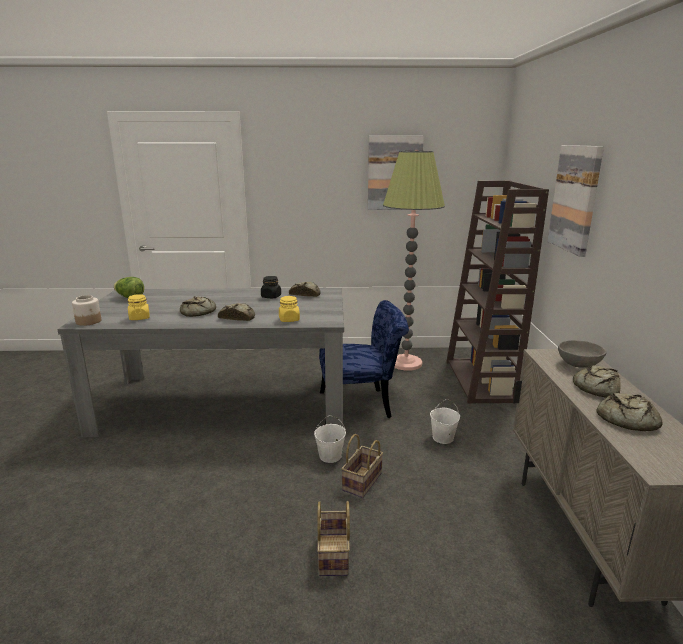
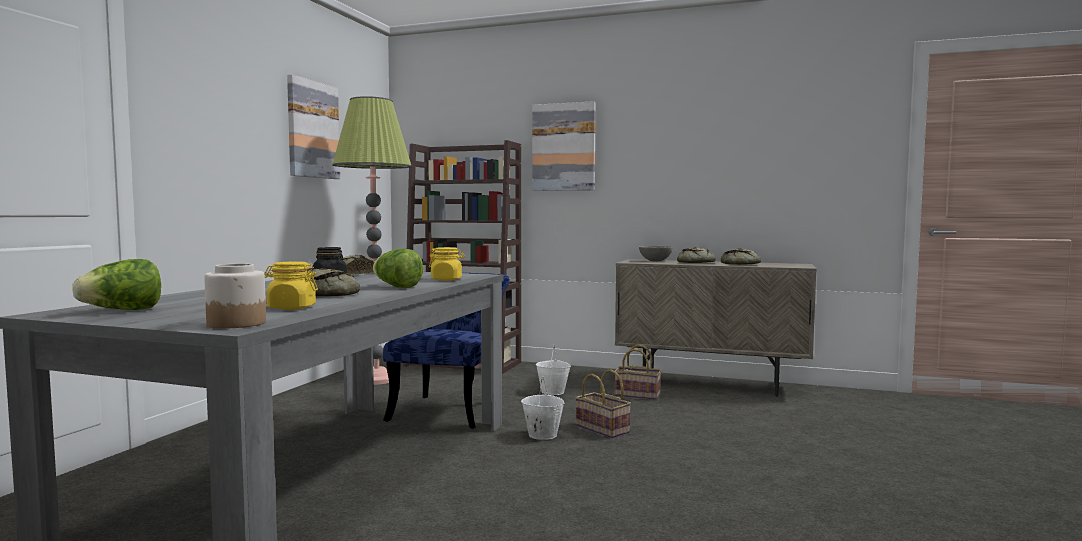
camera: 70 degrees left, 15 degrees down
(237, 317) = (397, 287): bread -> lettuce
(334, 556) = (711, 453): basket -> basket (638, 395)

